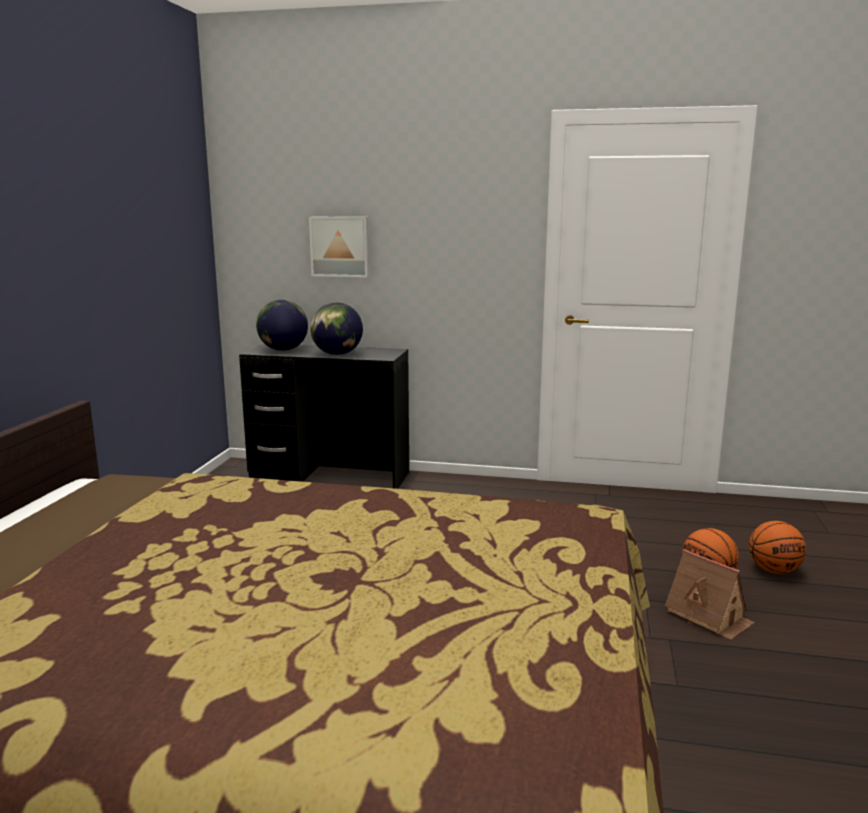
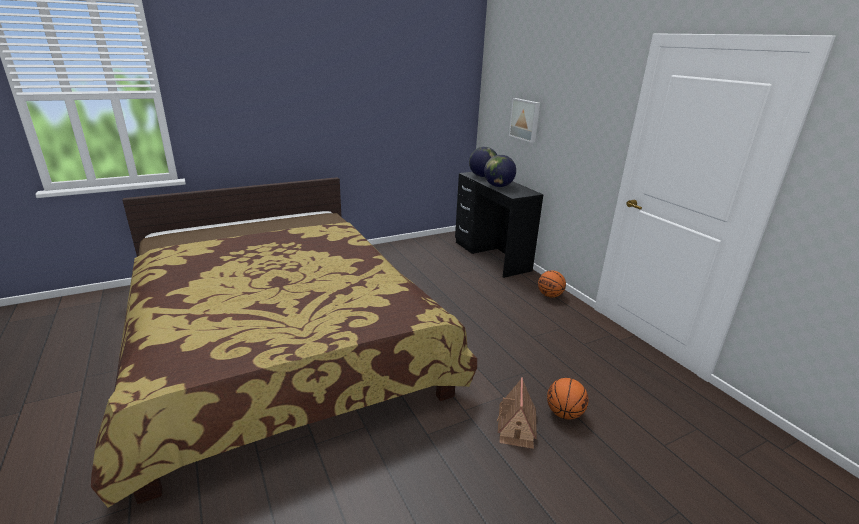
camera: 50 degrees right, 10 degrees up
(773, 570) = (621, 441): basketball -> basketball (550, 295)

